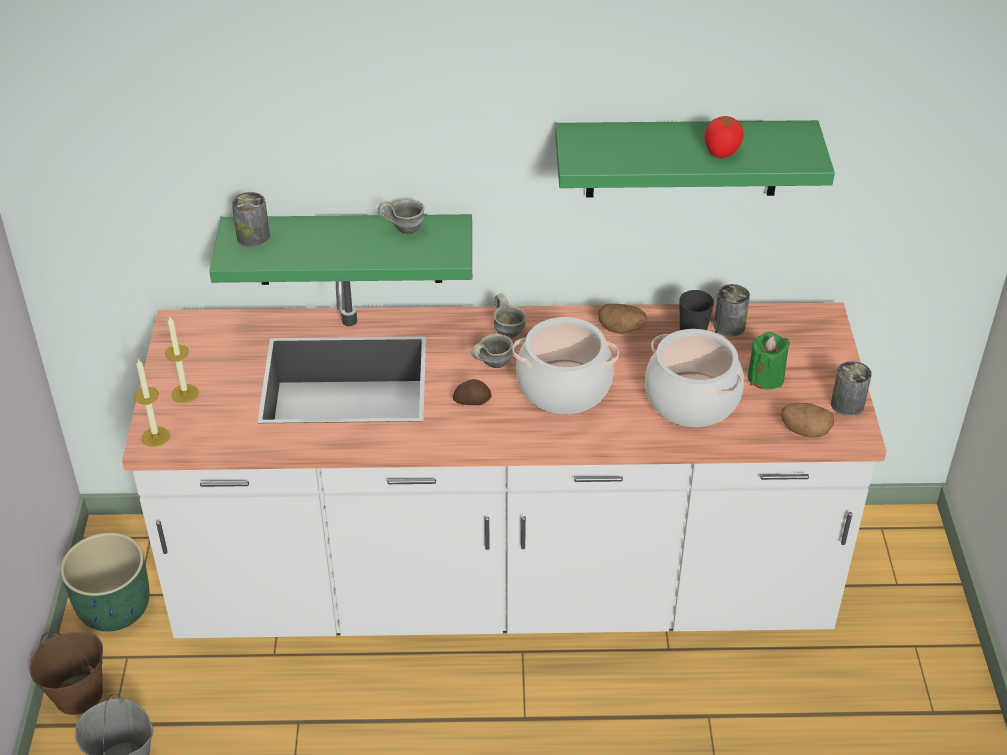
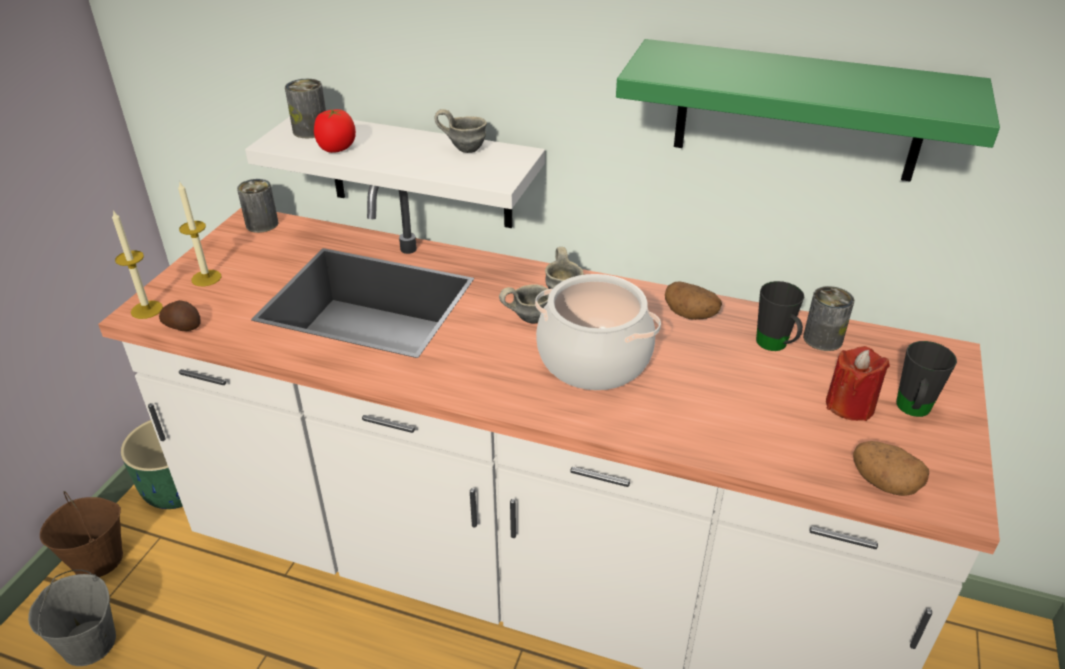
camera: 20 degrees right, 5 degrees down
(349, 249) = (419, 171): green shelf -> white shelf
(472, 400) = (483, 349): potato -> potato (183, 326)
(692, 400) = (744, 409): cooking pot -> none
(721, 152) = (841, 87): tomato -> tomato (336, 149)
(765, 377) = (849, 405): green candle -> red candle
(809, 371) = (912, 411): none -> black mug
(847, 404) = (954, 464): can -> can (262, 224)

